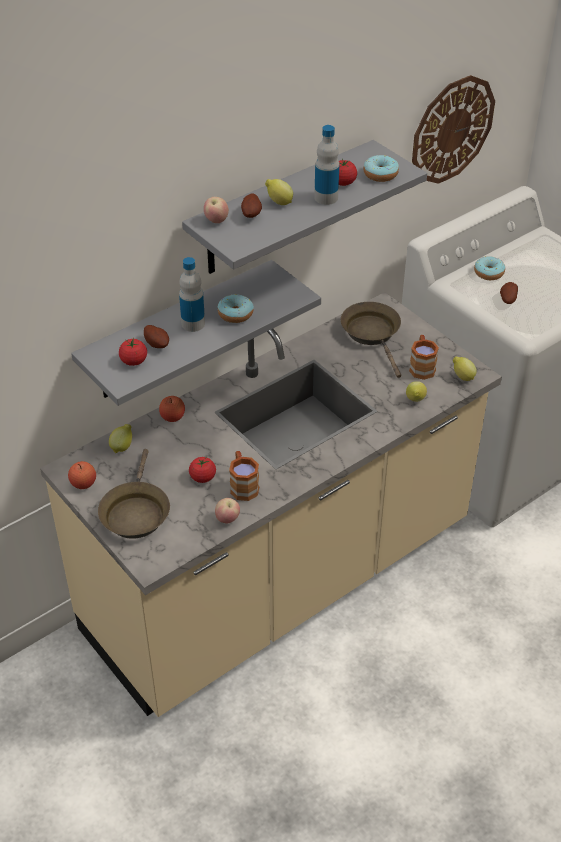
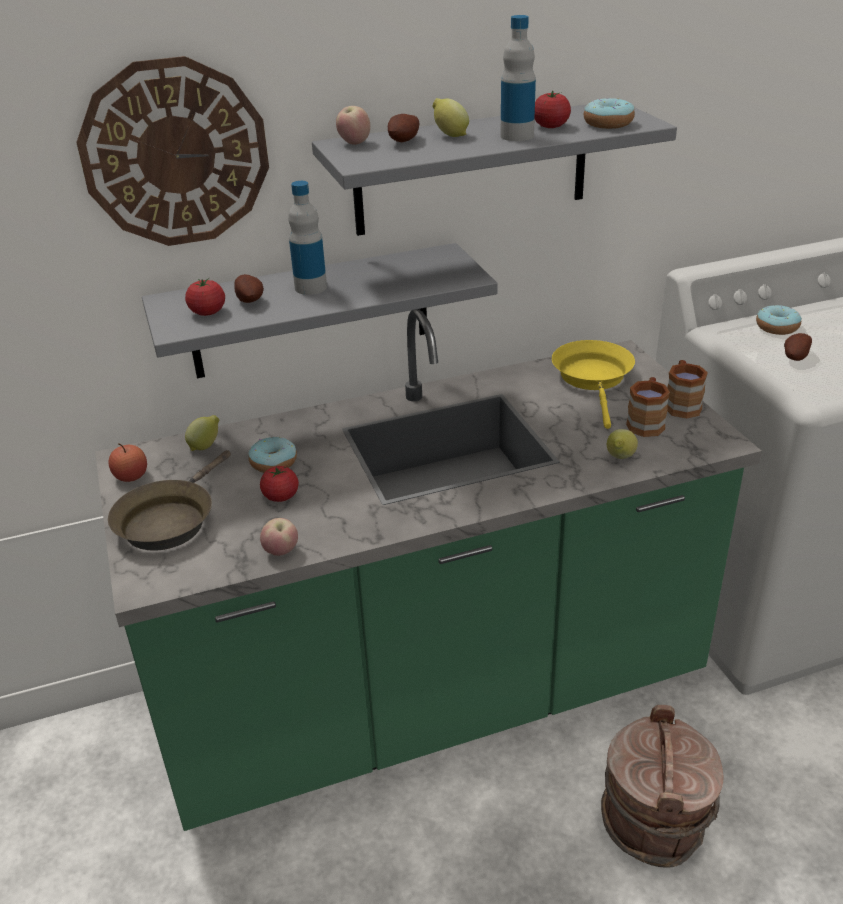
camera: 20 degrees right, 10 degrees down
(172, 417) = (287, 425): apple -> none
(235, 314) = (372, 285): donut -> donut (273, 463)
(243, 485) = (327, 515): brown mug -> brown mug (681, 404)
(280, 581) = (431, 698): beige counter -> green counter
(372, 334) = (594, 379): brown frying pan -> yellow frying pan
(452, 129) = (745, 121): wall clock -> wall clock (175, 154)
(459, 629) = (654, 823): none -> brown bucket
(462, 377) = (701, 442): lemon -> none

